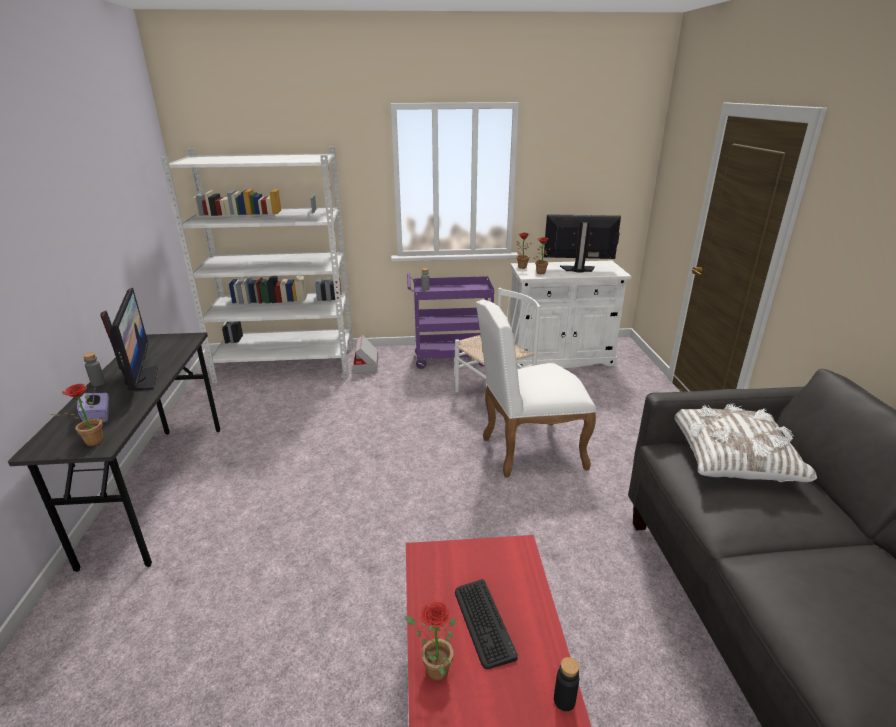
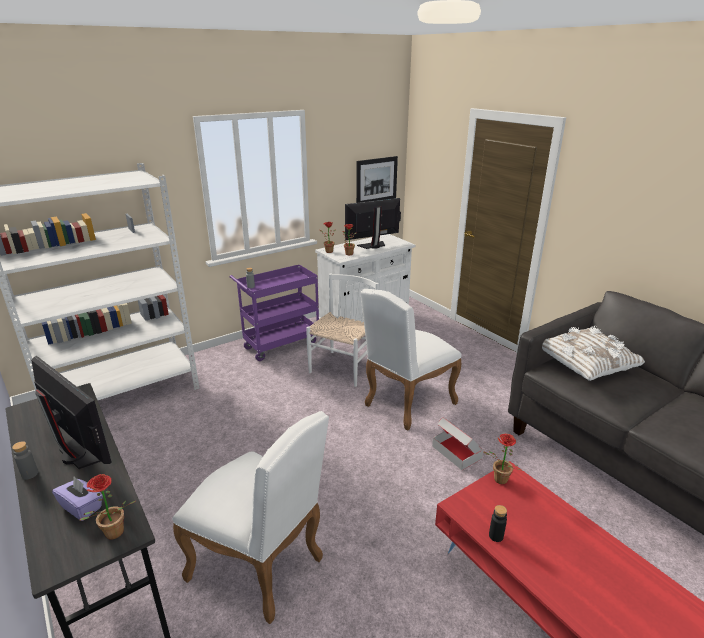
camera: 30 degrees left, 0 degrees up
(261, 542) = (261, 566): none -> white chair
(366, 365) = (206, 371): cardboard box -> cardboard box (456, 452)
(432, 670) = (543, 580): potted plant -> potted plant (498, 480)
(483, 622) = (540, 533): keyboard -> none
(564, 700) = (625, 556): black bottle -> black bottle (496, 536)
(609, 194) = (376, 180): none -> picture

